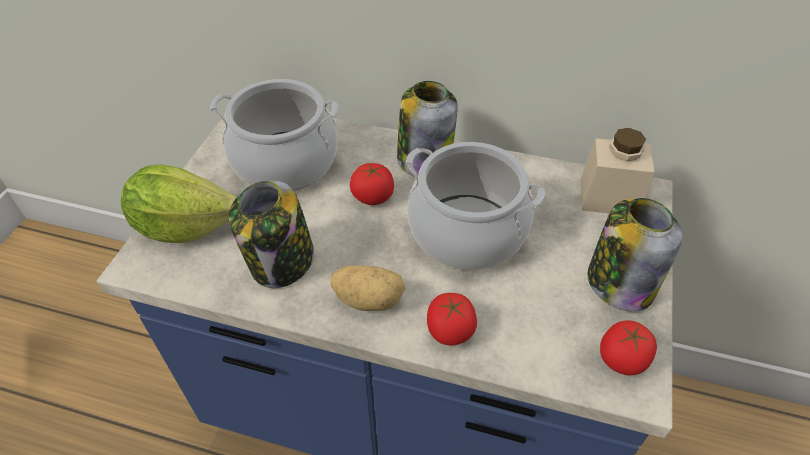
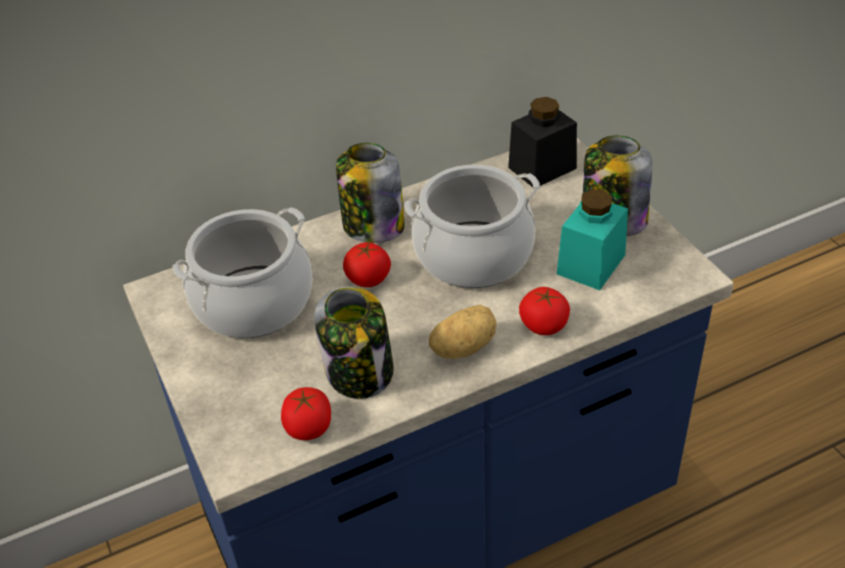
camera: 40 degrees left, 5 degrees down
(185, 226) = (235, 407): lettuce -> none
(552, 308) = (591, 264): none -> turquoise jar
(609, 197) = (542, 168): beige jar -> black jar
(622, 359) = (666, 264): tomato -> tomato (308, 427)

